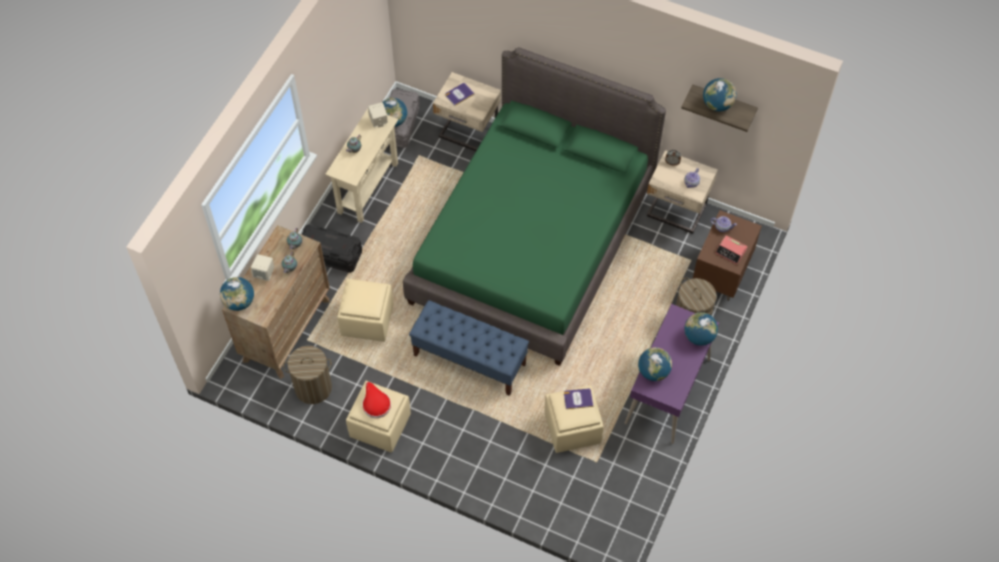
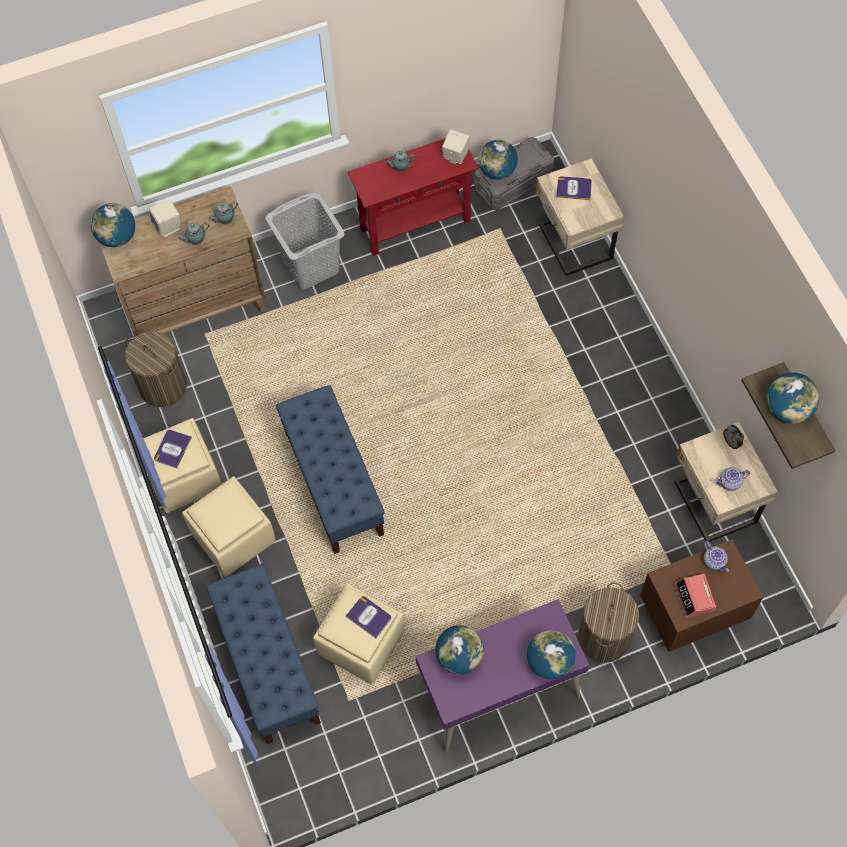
camera: 45 degrees right, 5 degrees up
(330, 254) = (311, 265): black storage box -> grey laundry basket
(366, 320) = (277, 360): beige ottoman -> beige ottoman (232, 537)
(368, 188) = (415, 224): beige console table -> red console table
(375, 403) = (172, 449): red hat -> book
(532, 243) = (521, 413): green bed -> none
(534, 481) = (268, 664): none -> blue bench

